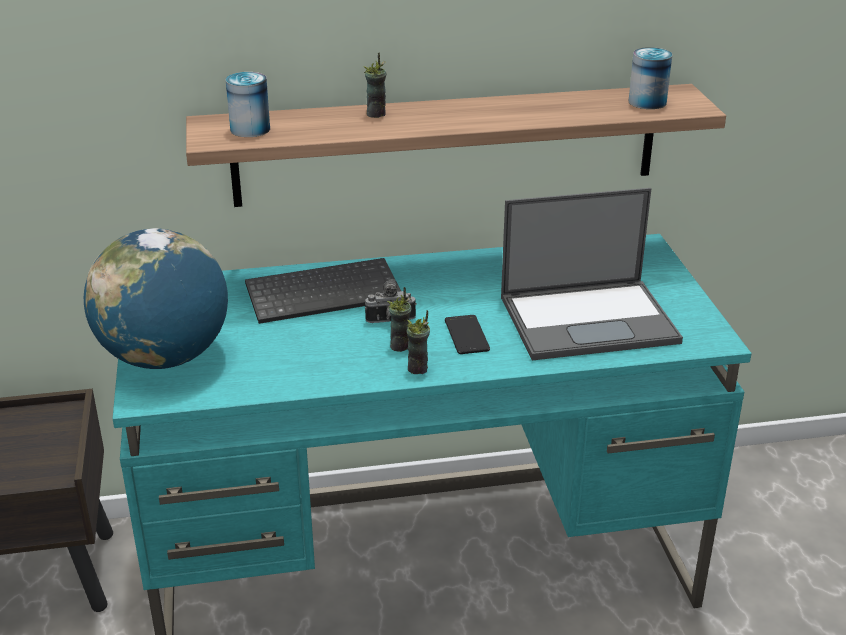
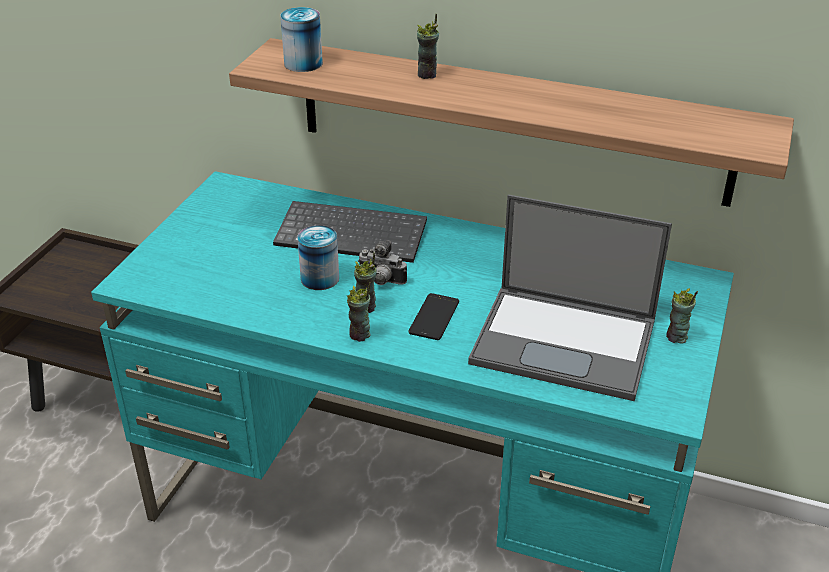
camera: 30 degrees right, 5 degrees up
(165, 357) = (175, 252): globe -> none
(647, 102) = (713, 128): can -> can (320, 278)
(666, 290) = (676, 337): none -> cup

